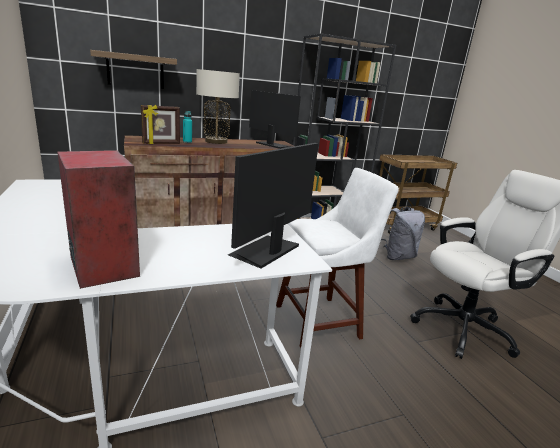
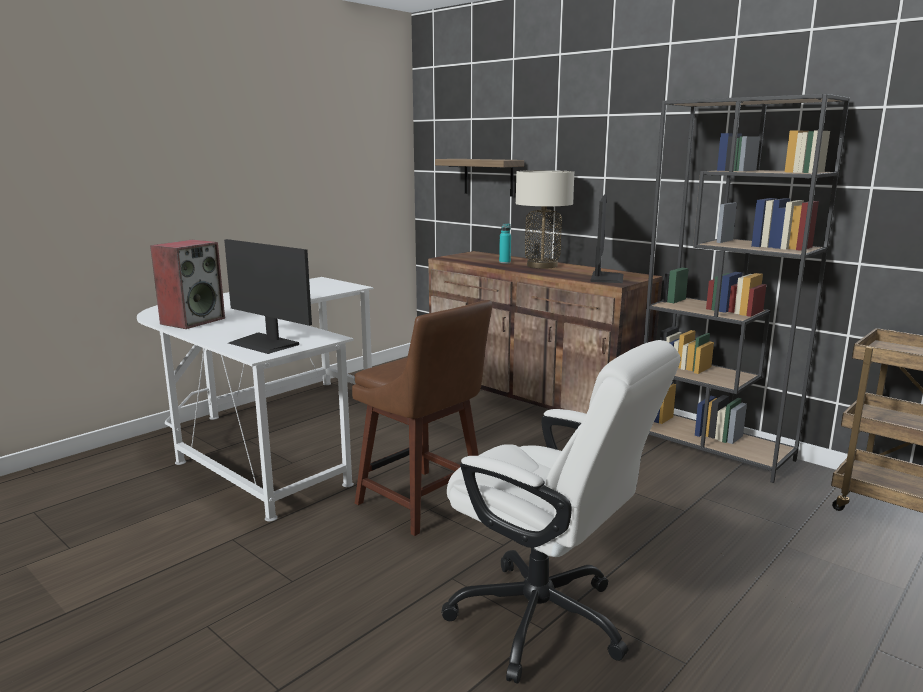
camera: 65 degrees right, 5 degrees down
(161, 143) = (468, 261): picture frame -> none
(265, 251) = (265, 343): monitor -> monitor turned 150 degrees counterclockwise
(322, 320) = (424, 503): white chair -> brown chair
(396, 256) = (729, 530): grey backpack -> none

